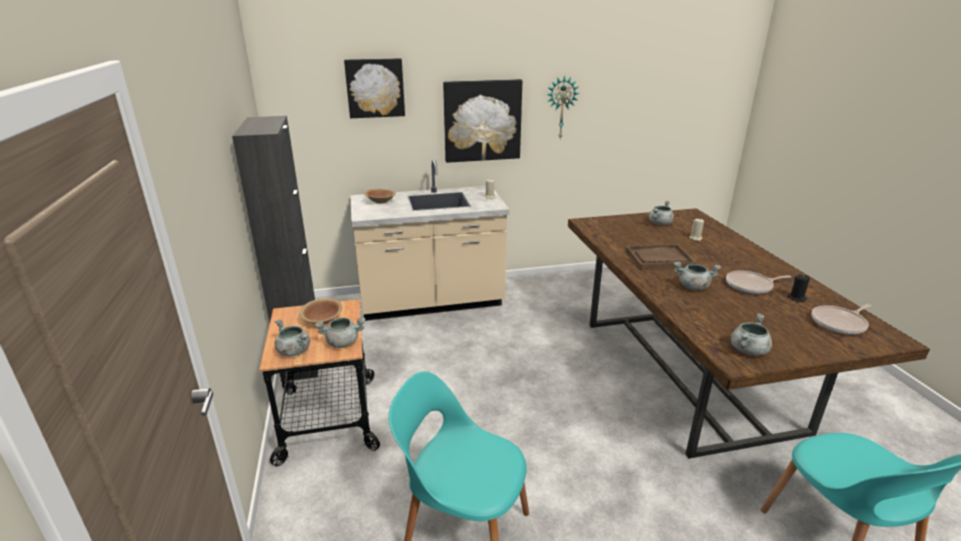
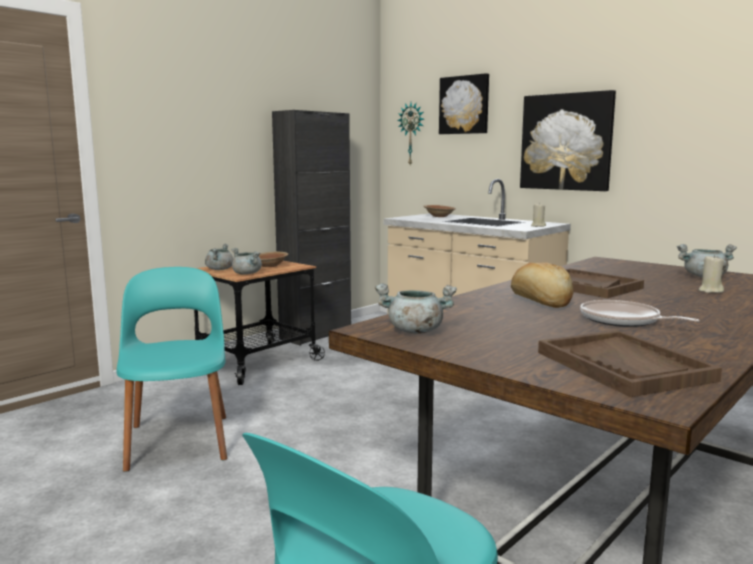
camera: 55 degrees right, 15 degrees down
(561, 107) = (672, 127): wall clock -> wall clock (412, 134)
(693, 287) = (540, 302): grey cooking pot -> bread
(797, 298) = (651, 341): black candle -> none
(840, 323) = (623, 366): frying pan -> brown tray

